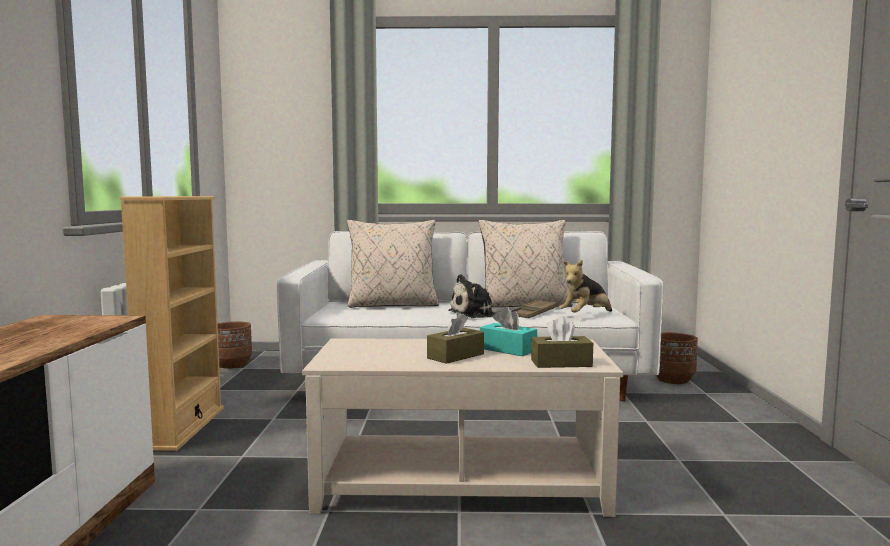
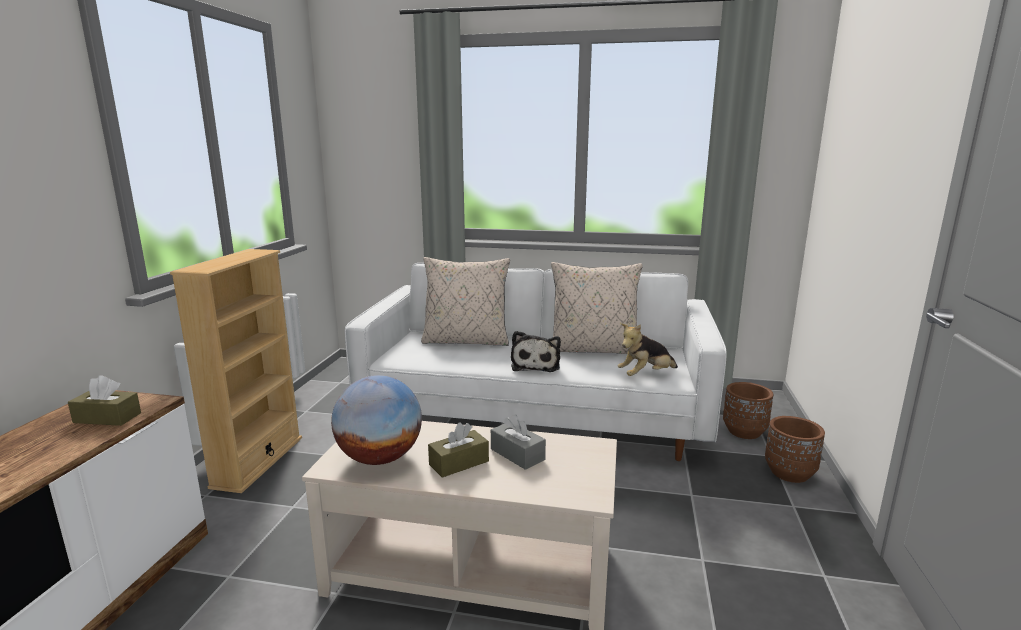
camera: 10 degrees right, 10 degrees up
(232, 365) = (332, 377): brown planter -> brown planter (789, 473)
(373, 357) = (379, 458): none -> globe
(476, 314) = (535, 365): plush toy -> plush toy turned 75 degrees counterclockwise
(508, 350) = (517, 454): turquoise tissue box -> grey tissue box
(533, 313) = (594, 367): brown tray -> none
(561, 363) = (557, 489): brown tissue box -> brown tissue box (107, 418)

